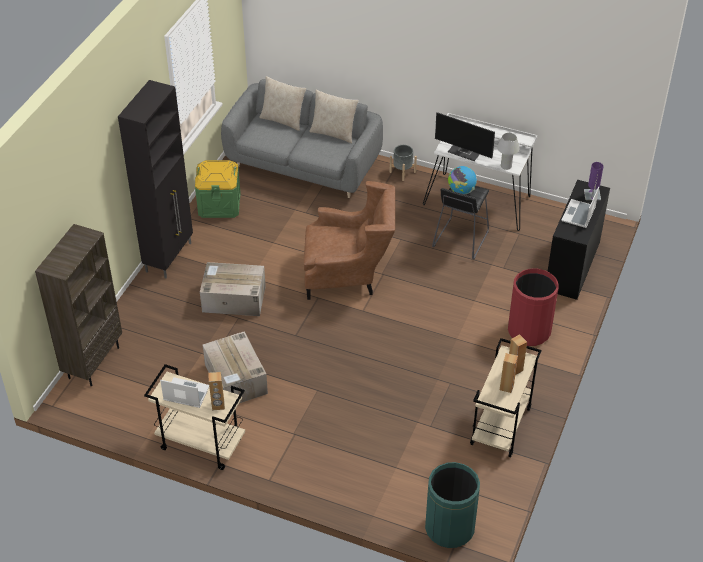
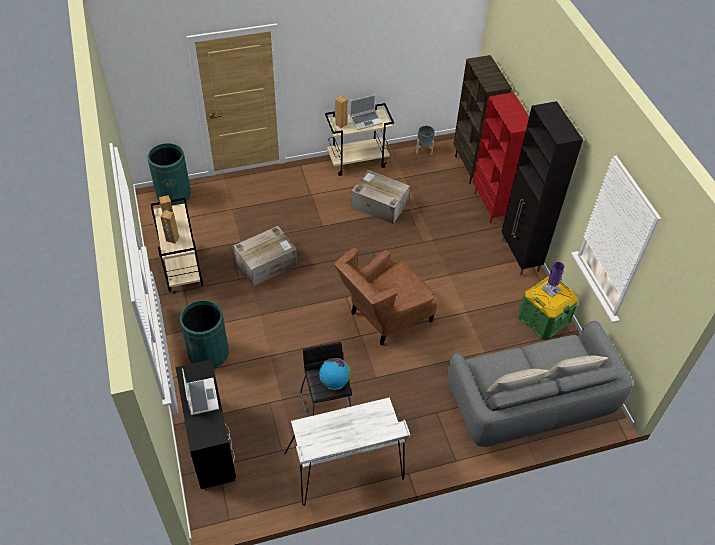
camera: 140 degrees right, 5 degrees up
(130, 312) = (492, 206): none -> red bookcase
(233, 299) = (442, 252): cardboard box -> cardboard box (267, 263)
(402, 172) = (442, 455): grey planter -> grey planter (424, 148)
(465, 152) = (361, 417): monitor -> none
(506, 166) = (310, 423): white table lamp -> none
(529, 331) = (209, 354): red trash can -> green trash can
(592, 195) = (202, 430): purple table lamp -> purple table lamp (550, 289)

